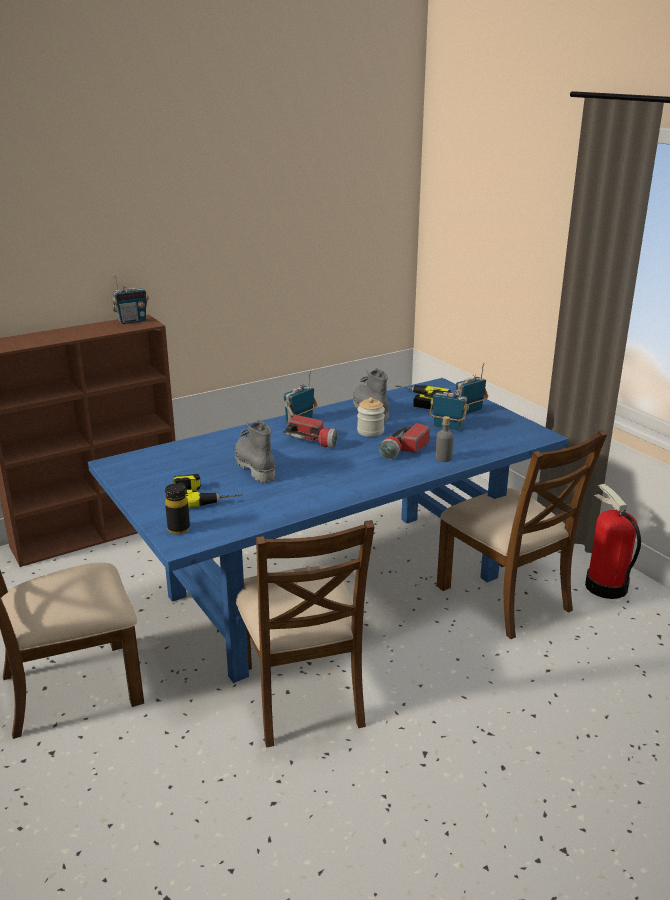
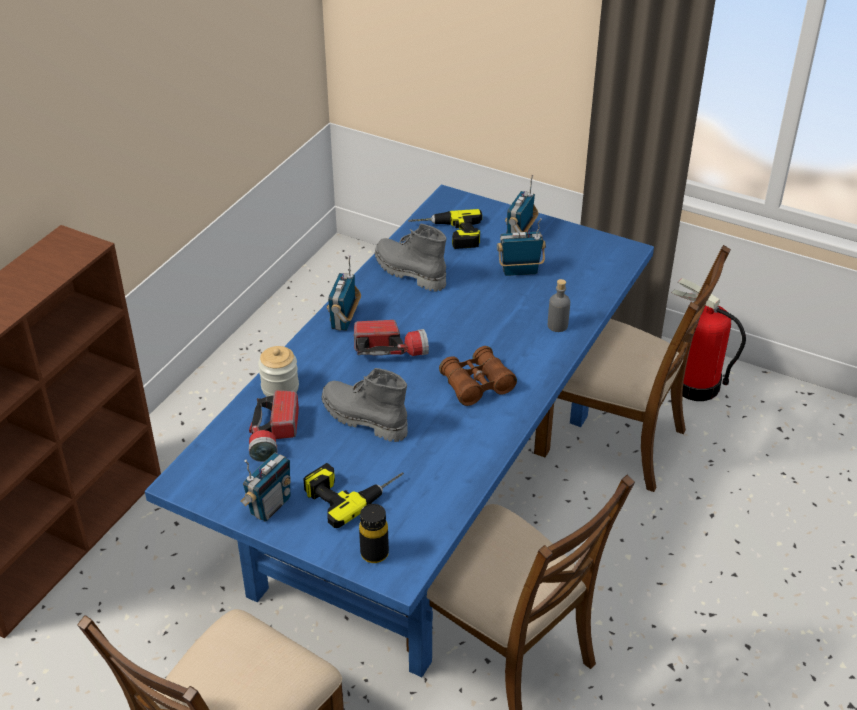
camera: 30 degrees left, 15 degrees up
(132, 321) = (56, 248): radio -> radio (270, 506)
(349, 471) = (477, 384): none -> brown binoculars
(370, 431) = (442, 309): jar -> jar (280, 388)
(404, 449) = (504, 327): flashlight -> flashlight (274, 435)

